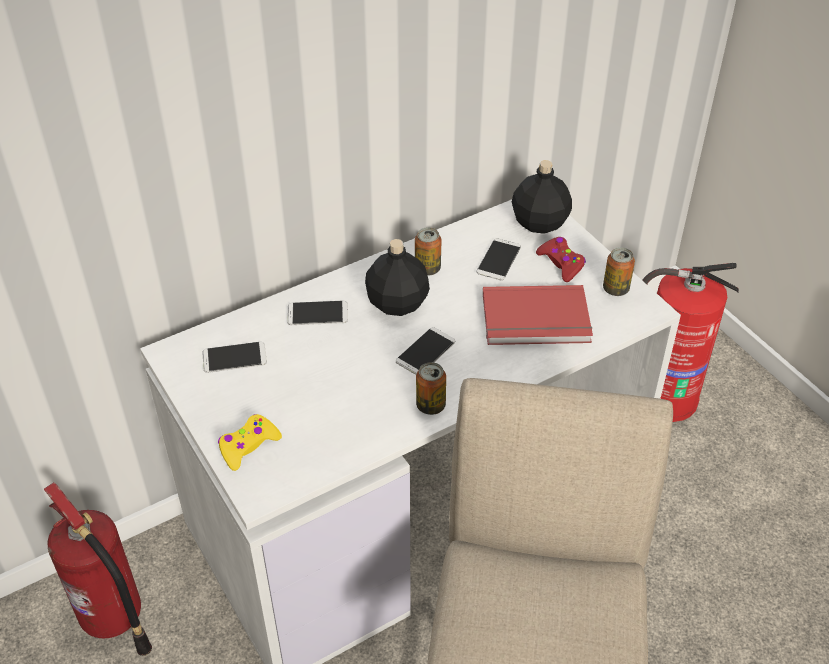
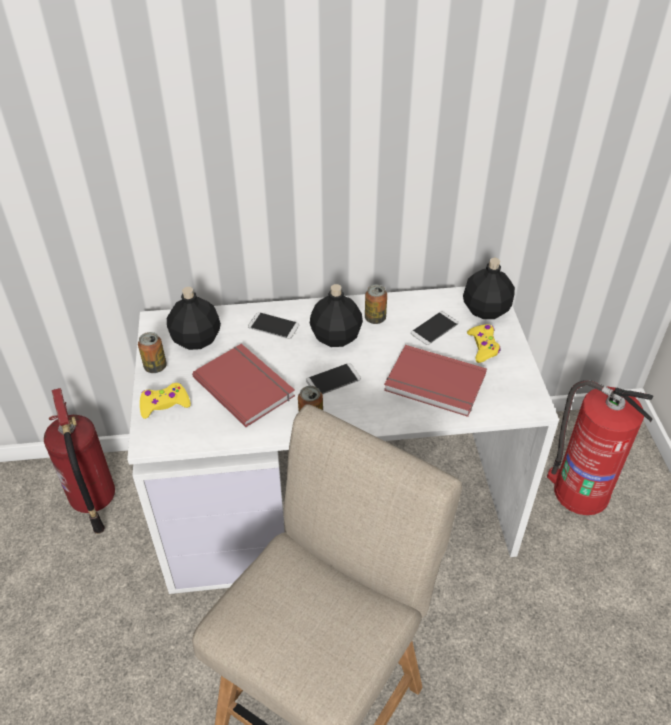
camera: 25 degrees right, 0 degrees up
(234, 358) = (196, 339): phone -> black bottle
(330, 391) = (245, 385): none -> red book
(561, 263) = (483, 347): red game controller -> yellow game controller
(615, 289) = (515, 381): can -> can (155, 367)

